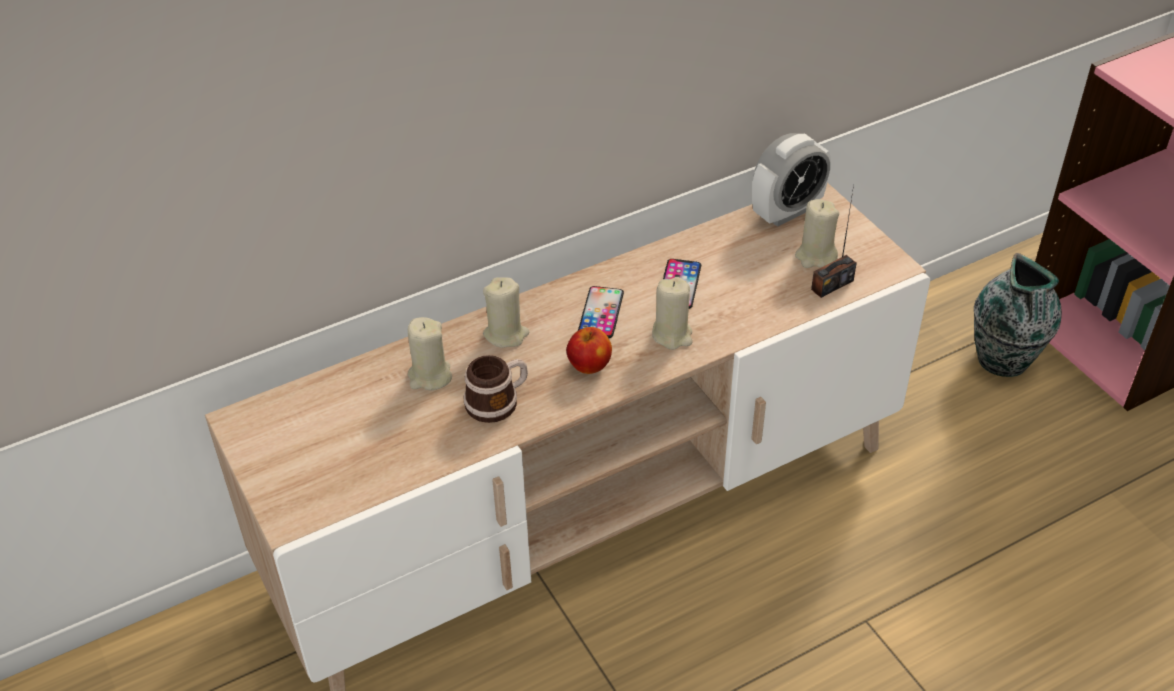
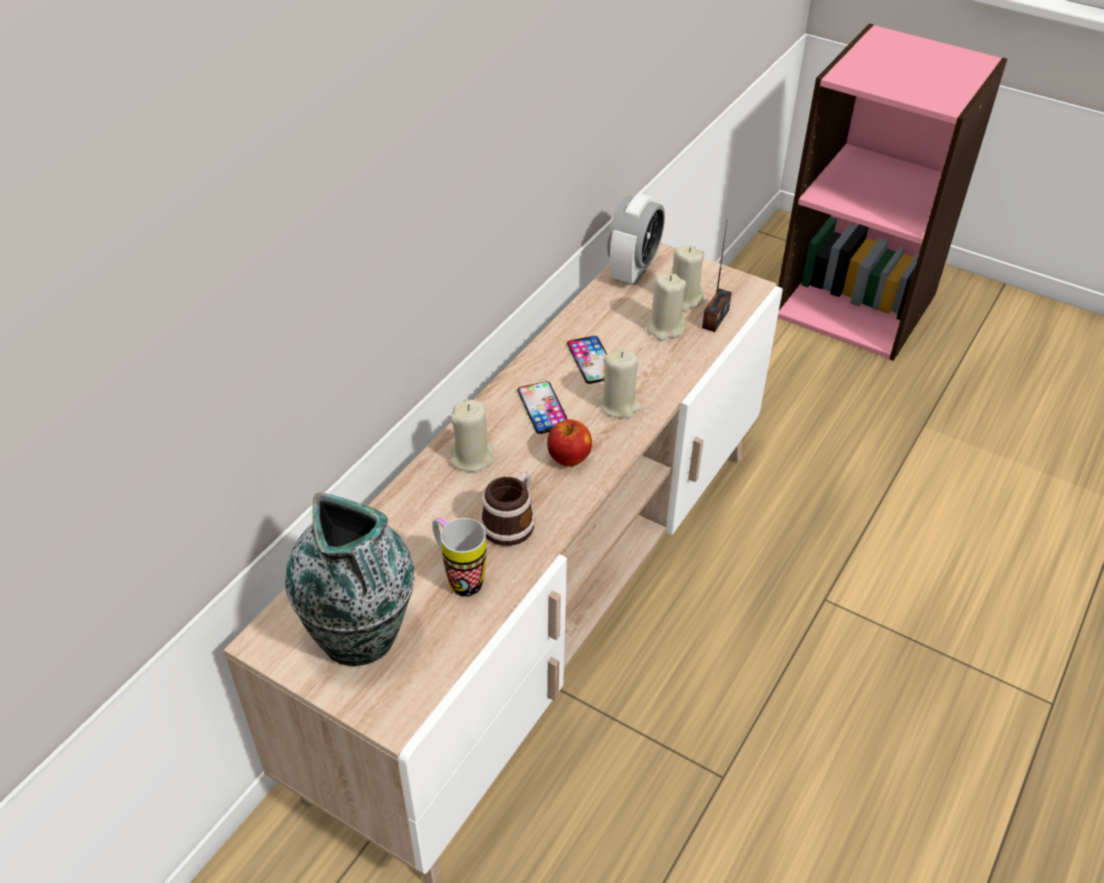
camera: 30 degrees left, 0 degrees up
(419, 431) = (459, 578): none -> mug
(430, 376) = (429, 523): beige candle -> beige candle (665, 328)
(1003, 361) = (784, 353): vase -> vase (361, 637)

